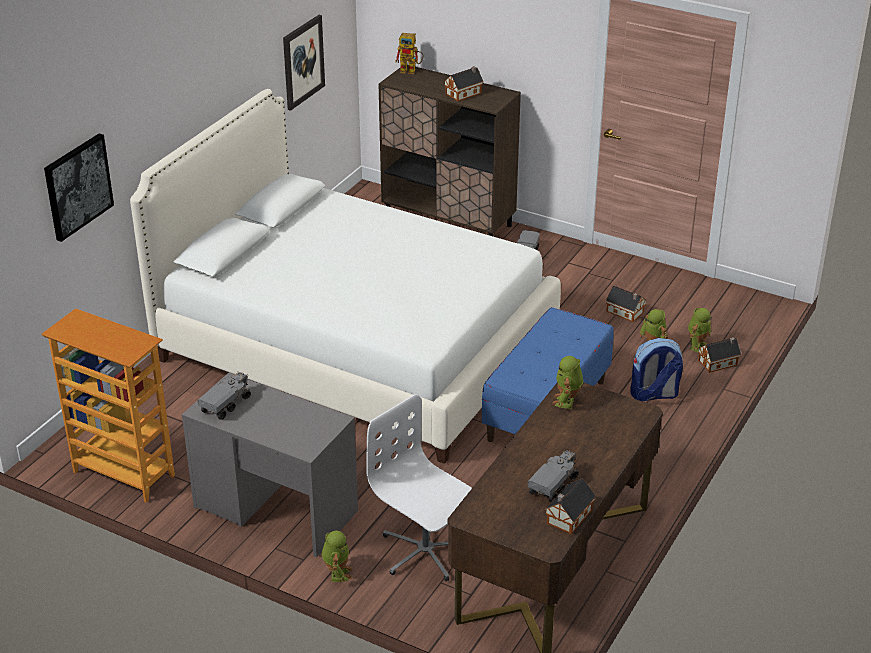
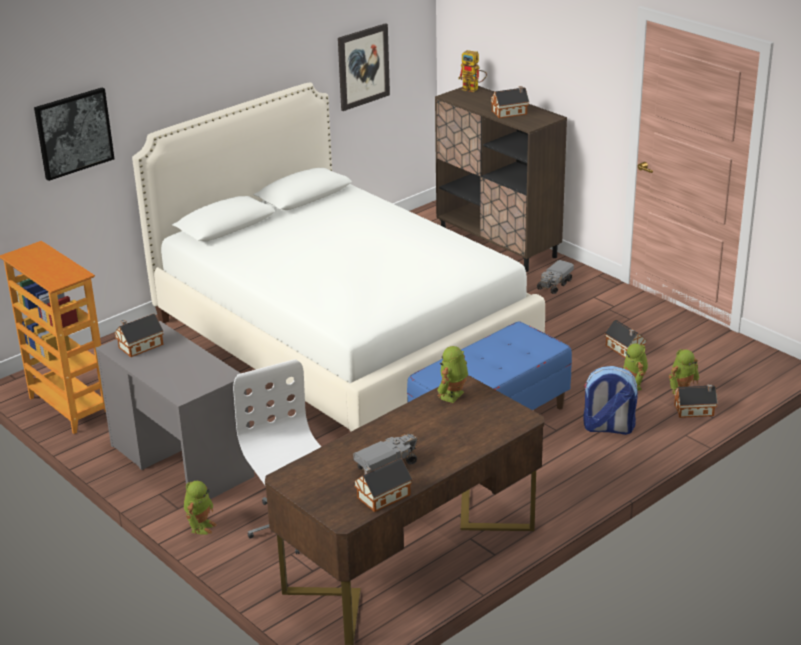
camera: 20 degrees right, 5 degrees down
(226, 404) = (139, 346): toy truck -> toy house

